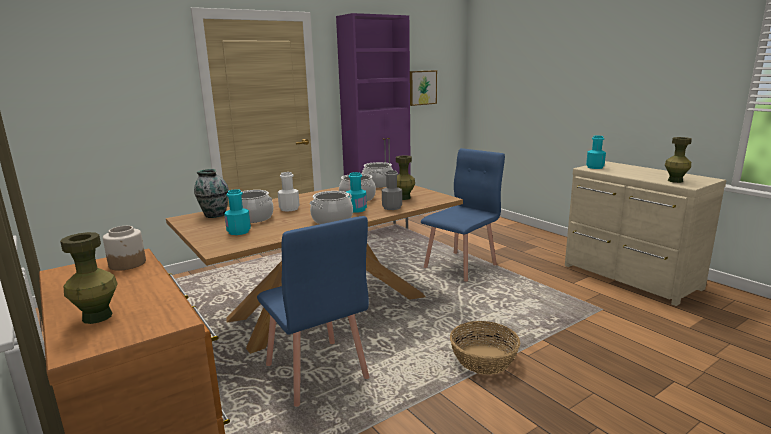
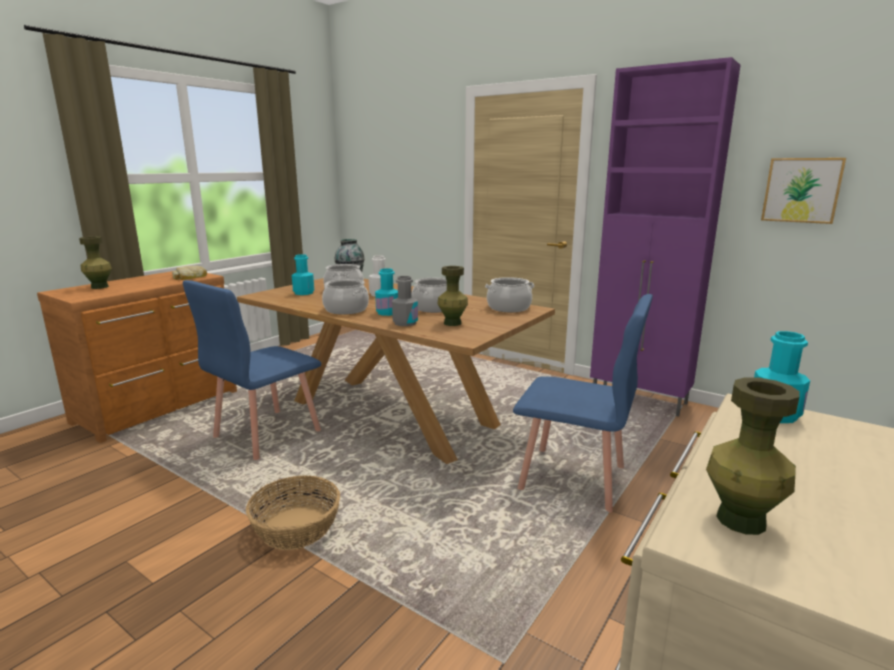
camera: 70 degrees right, 0 degrees up
(128, 263) = (190, 277): jar -> bread

